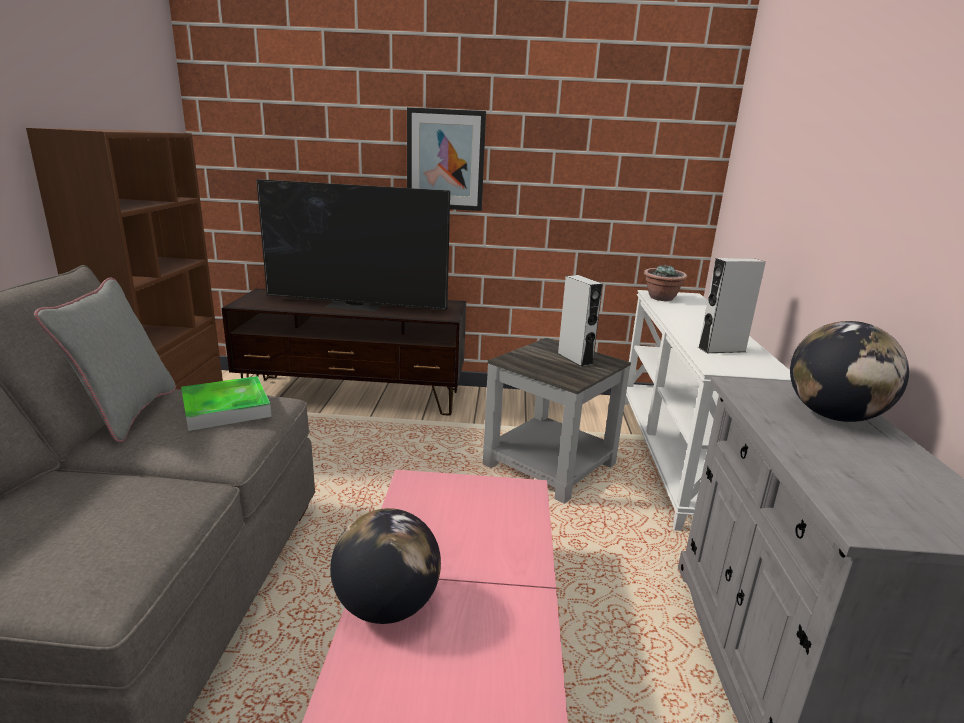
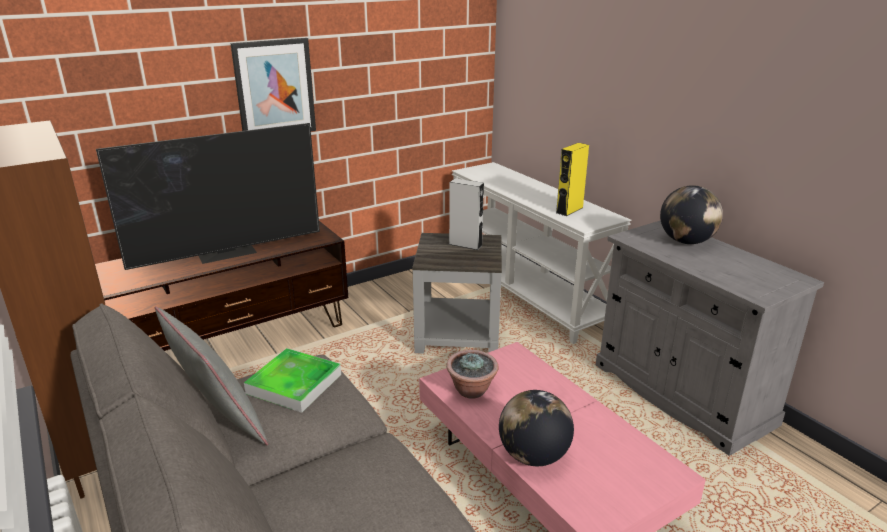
camera: 35 degrees left, 5 degrees up
(661, 298) = (479, 174): potted plant -> potted plant (472, 390)
(721, 349) = (569, 210): grey speaker -> yellow speaker

